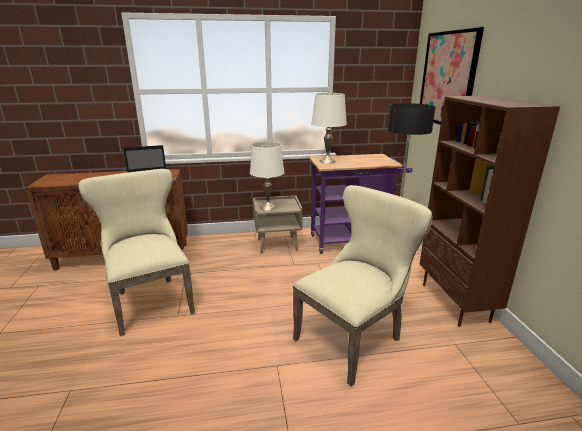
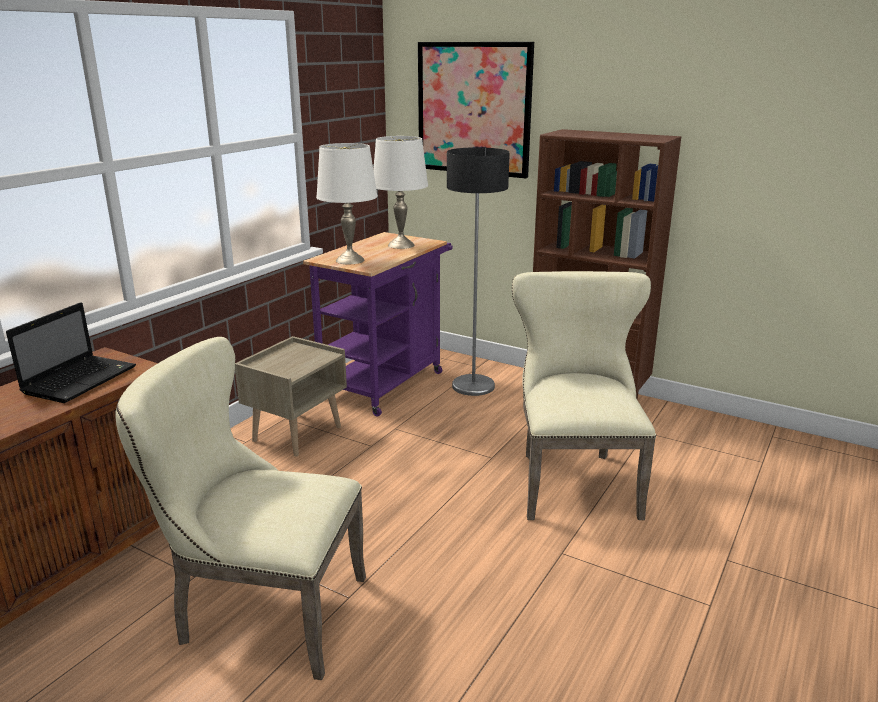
camera: 50 degrees left, 0 degrees up
(267, 207) = (286, 368): white table lamp -> white table lamp (400, 245)

